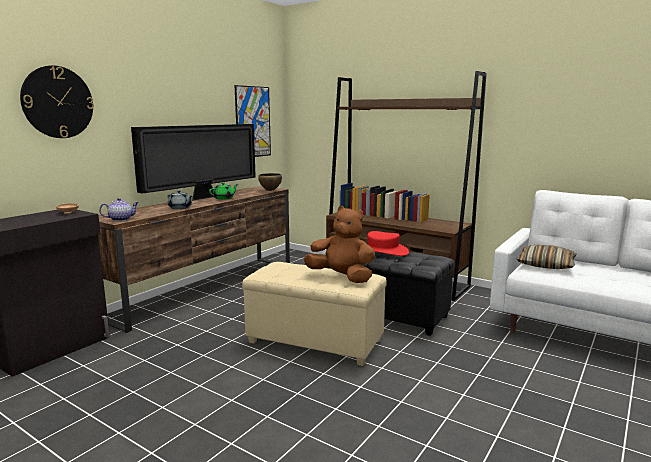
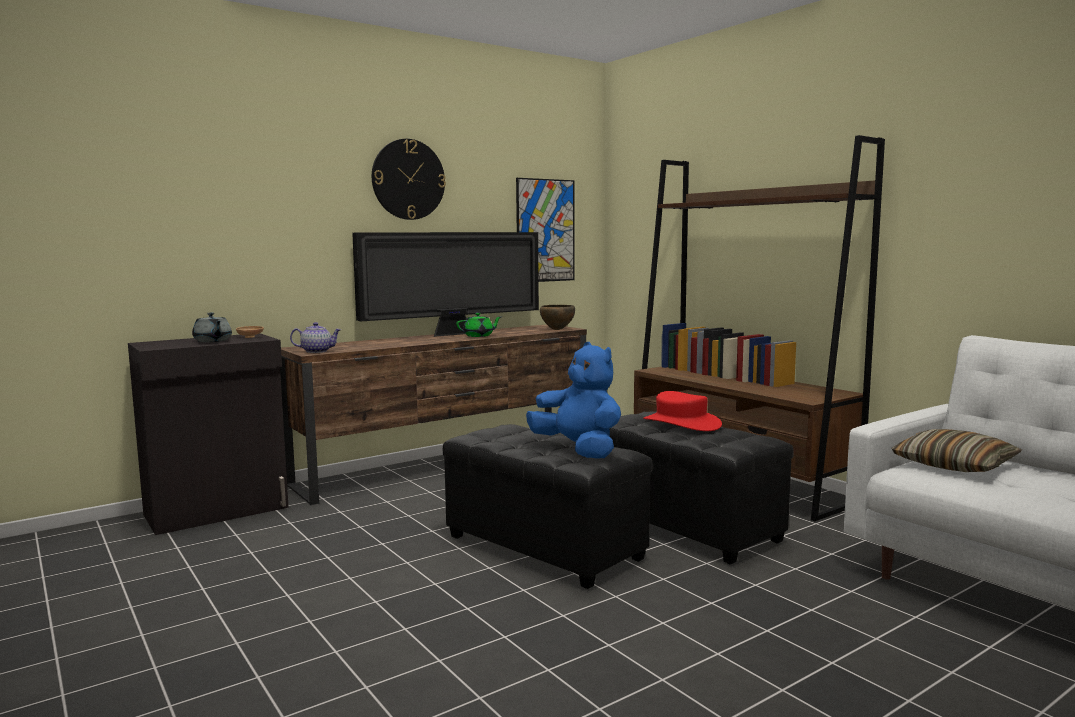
camera: 20 degrees right, 5 degrees down
(57, 102) = (257, 199): wall clock -> wall clock (408, 179)
(180, 208) = (406, 343): grey teapot -> grey teapot (212, 341)
(315, 341) = (545, 548): beige ottoman -> black ottoman
(342, 277) = (579, 450): brown plush toy -> blue plush toy

